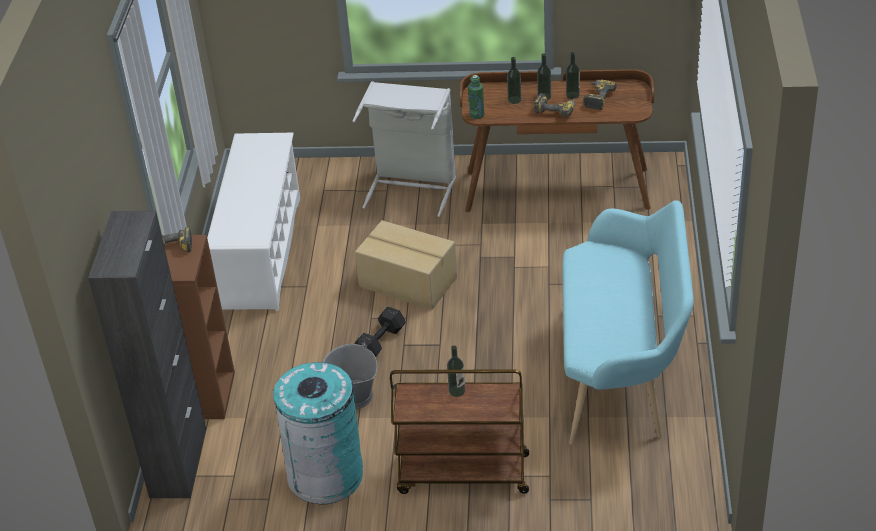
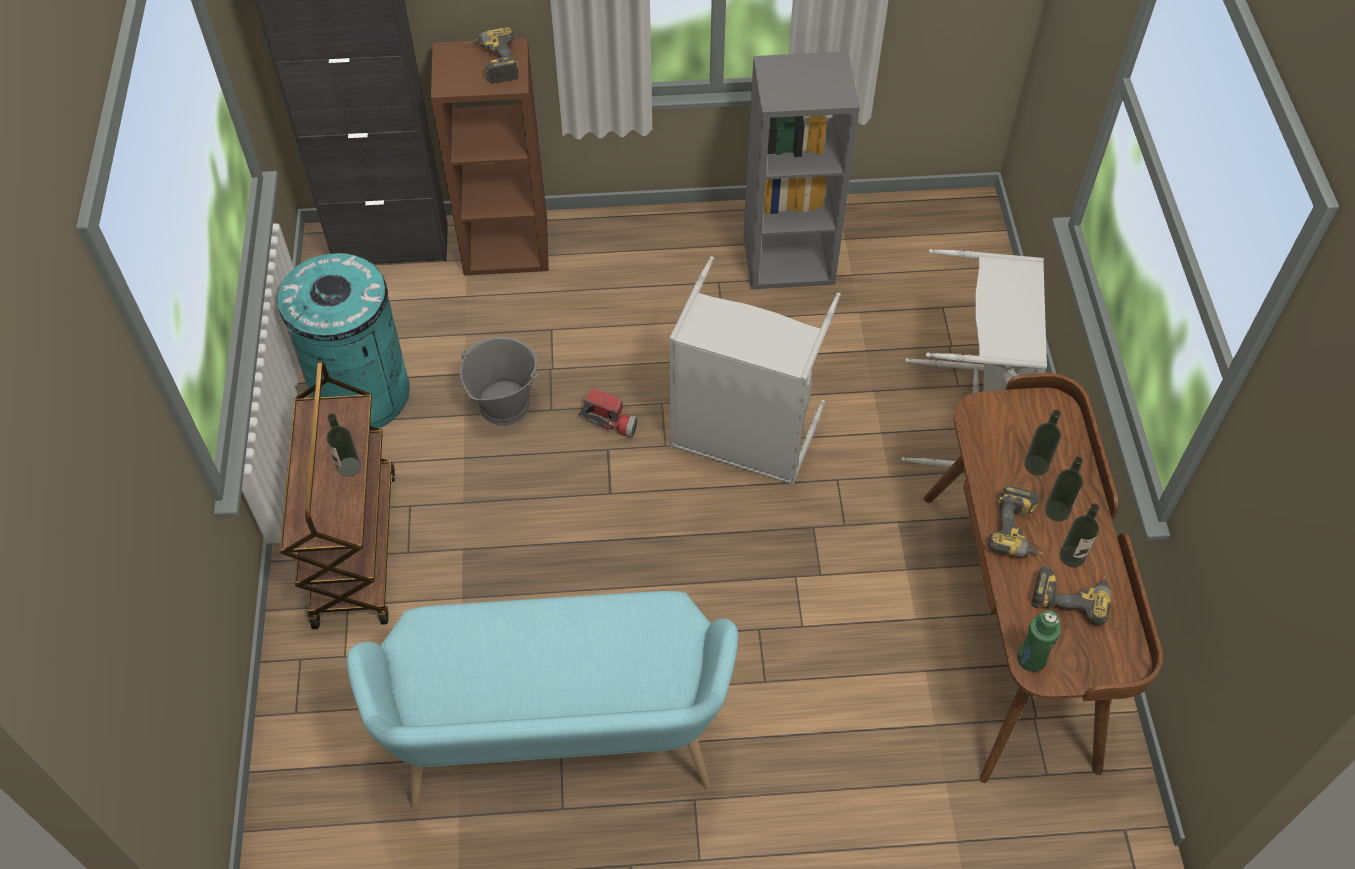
camera: 80 degrees right, 15 degrees up
(262, 252) = (789, 259): white shoe rack -> grey bookcase
(379, 343) = (610, 420): black dumbbell -> flashlight
(407, 283) = (742, 438): cardboard box -> grey laundry basket
(477, 115) = (978, 413): green bottle -> green bottle (1031, 659)

